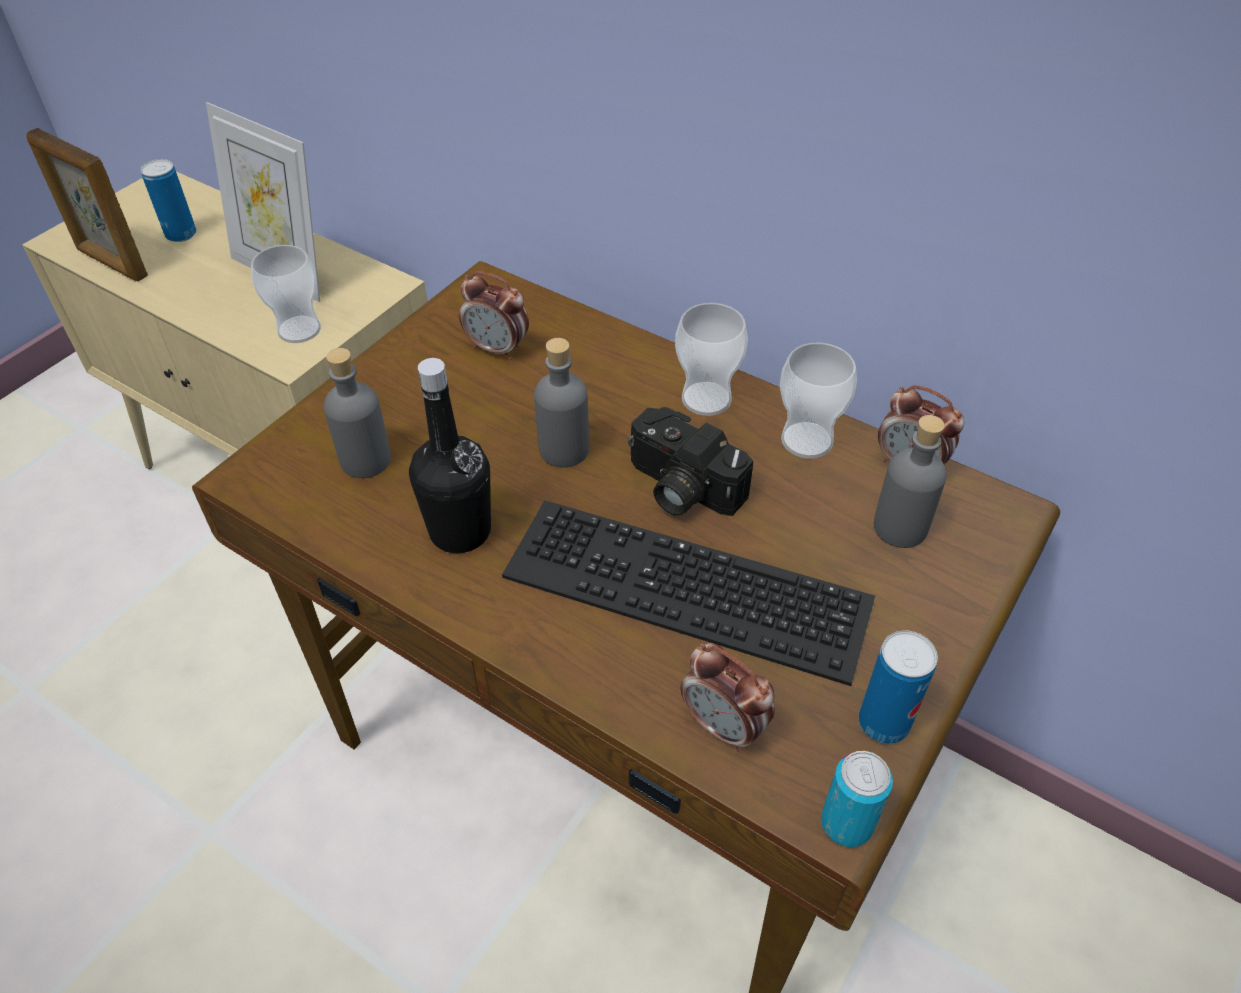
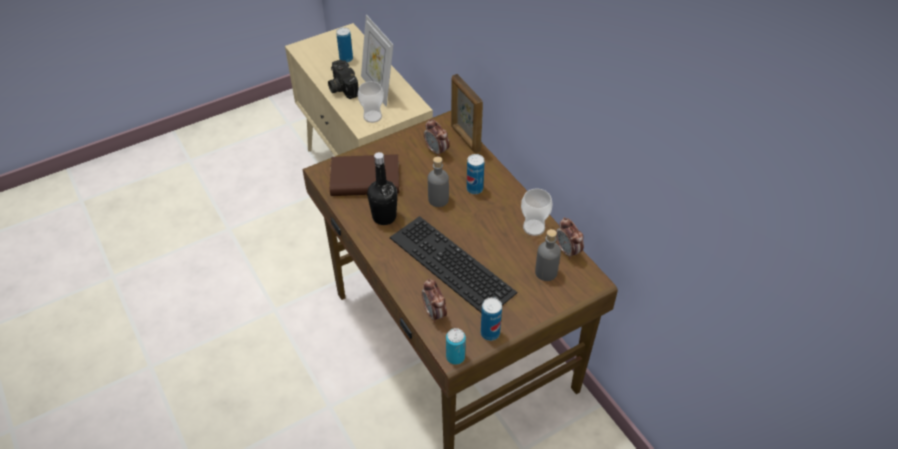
camera: 25 degrees right, 0 degrees up
(111, 263) = (314, 64): picture frame -> picture frame (465, 138)
(365, 460) = (365, 179): grey bottle -> brown book
(629, 401) = (474, 189): none -> can
(679, 488) = (472, 229): camera -> camera (341, 87)
(706, 399) = (505, 198): cup -> none

